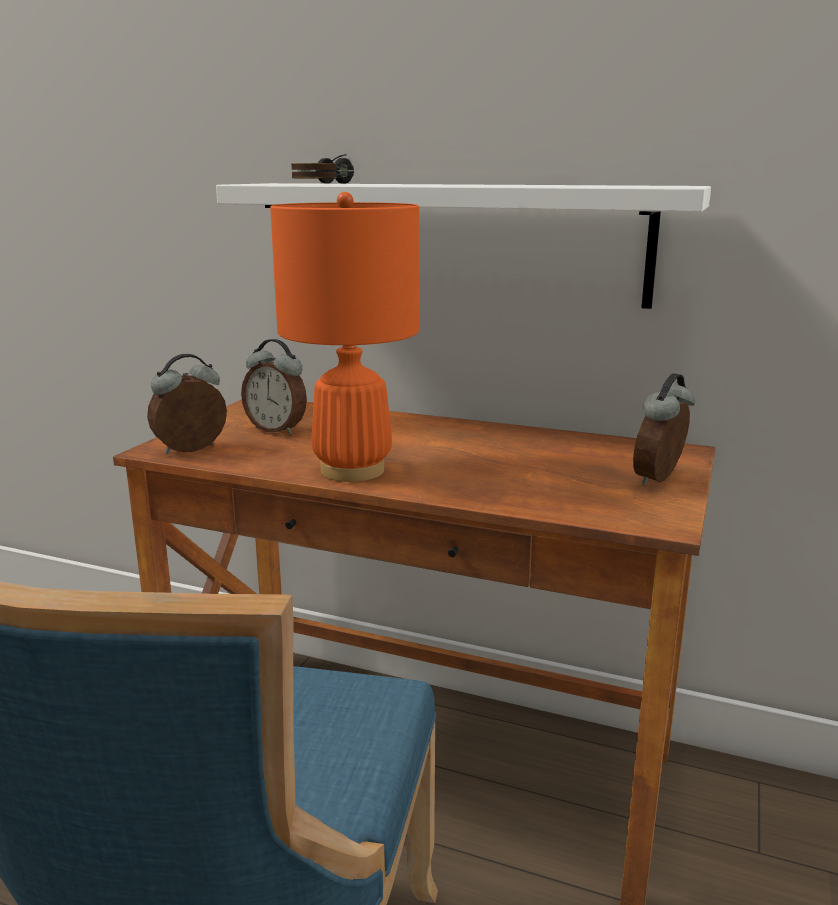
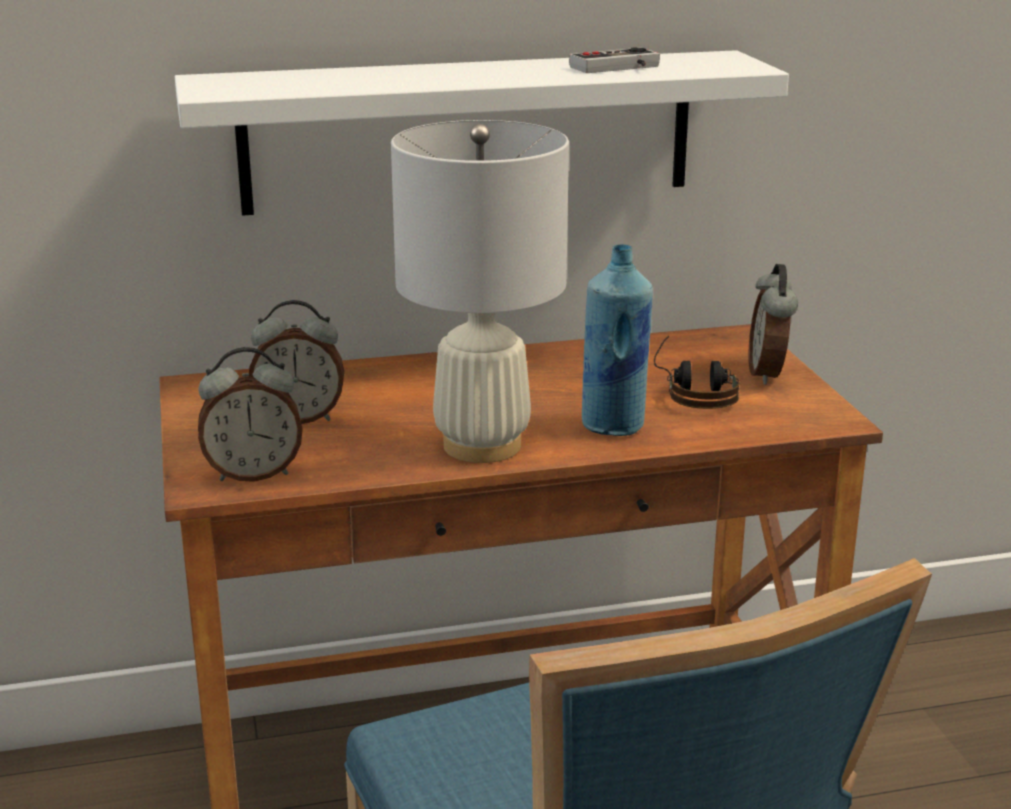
camera: 35 degrees left, 5 degrees up
(192, 450) = (253, 474): alarm clock -> alarm clock turned 120 degrees counterclockwise
(330, 183) = (305, 78): headphones -> headphones (694, 390)
(353, 470) = (483, 445): orange table lamp -> white table lamp
(467, 482) = (614, 426): none -> blue bottle
(562, 185) = (618, 68): none -> game controller

